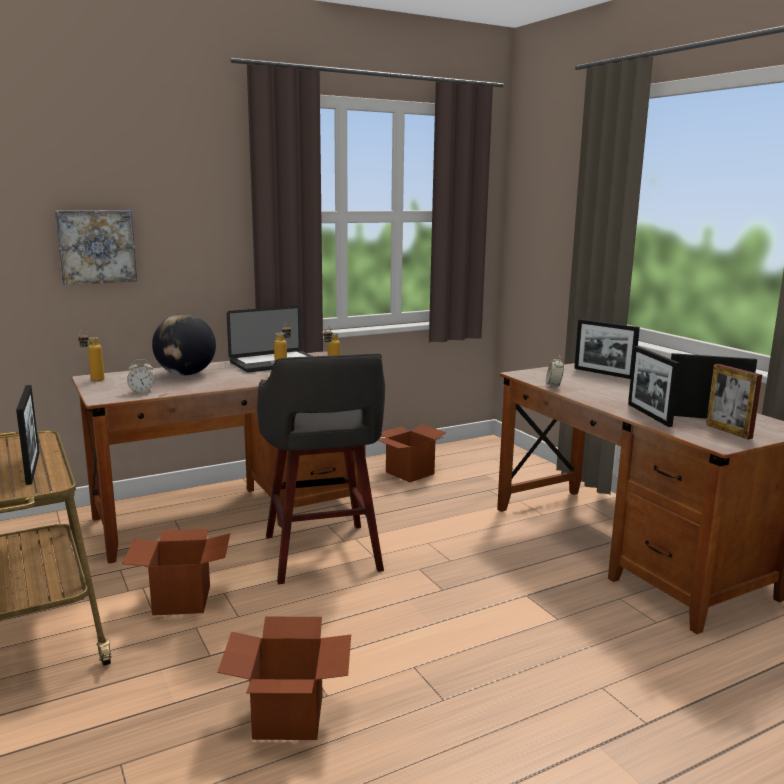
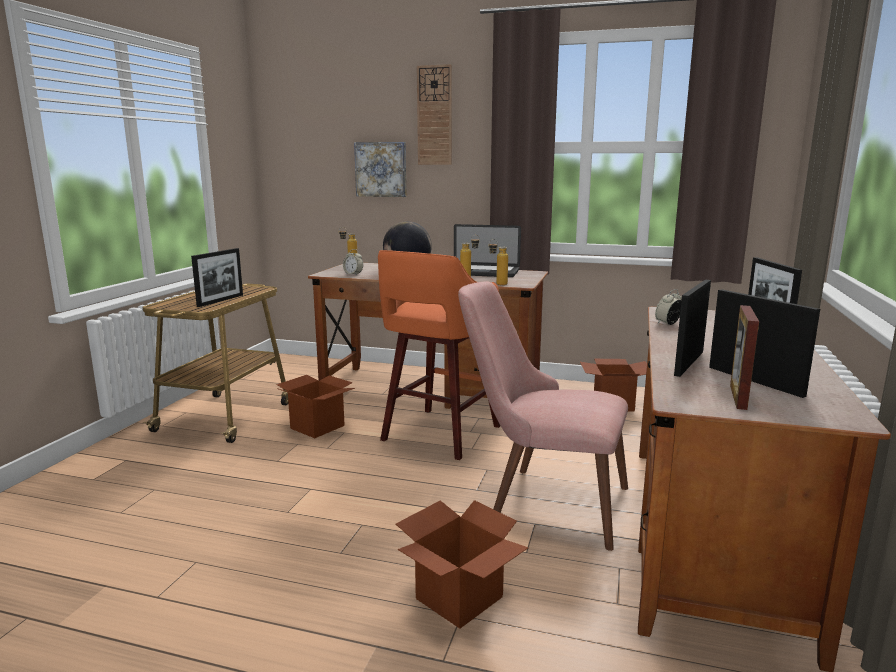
camera: 45 degrees right, 0 degrees up
(169, 178) = (434, 116): none -> wall clock
(288, 716) = (250, 510): cardboard box -> cardboard box (459, 597)
(322, 555) = (439, 434): grey stool -> orange stool
(500, 576) = (541, 501): none -> pink chair

